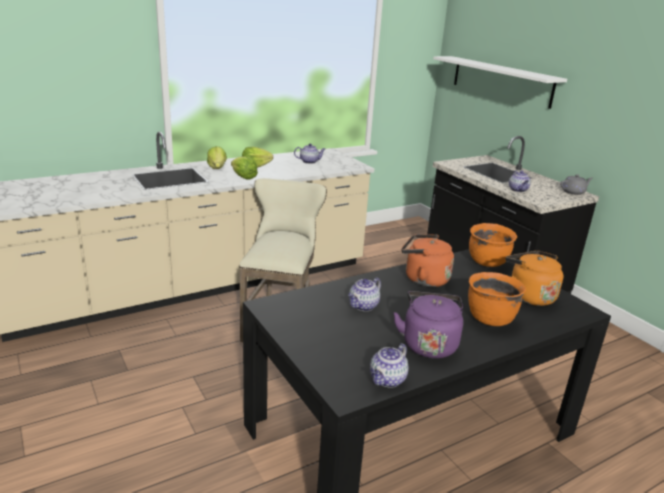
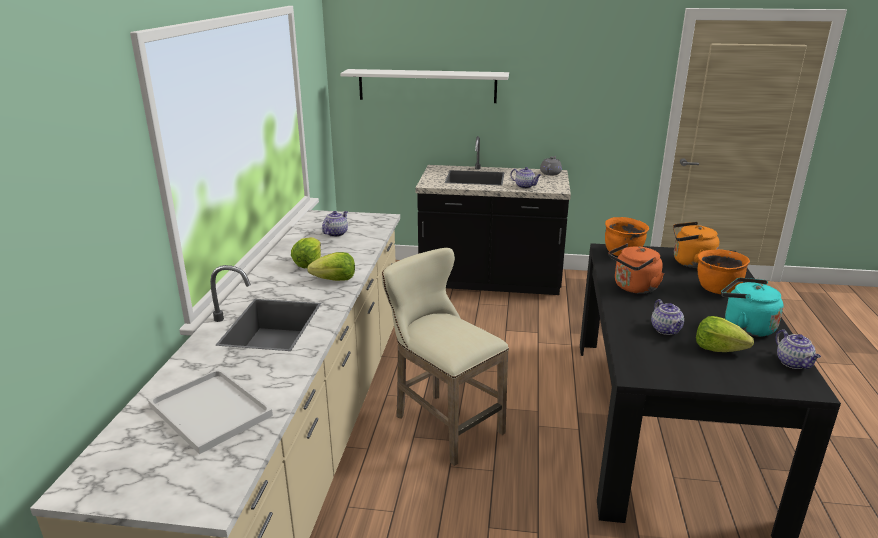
camera: 50 degrees left, 0 degrees up
(66, 189) = (208, 410): none -> white tray
(217, 168) = (281, 285): lettuce -> lettuce (718, 349)
(428, 344) = (745, 327): purple kettle -> turquoise kettle

